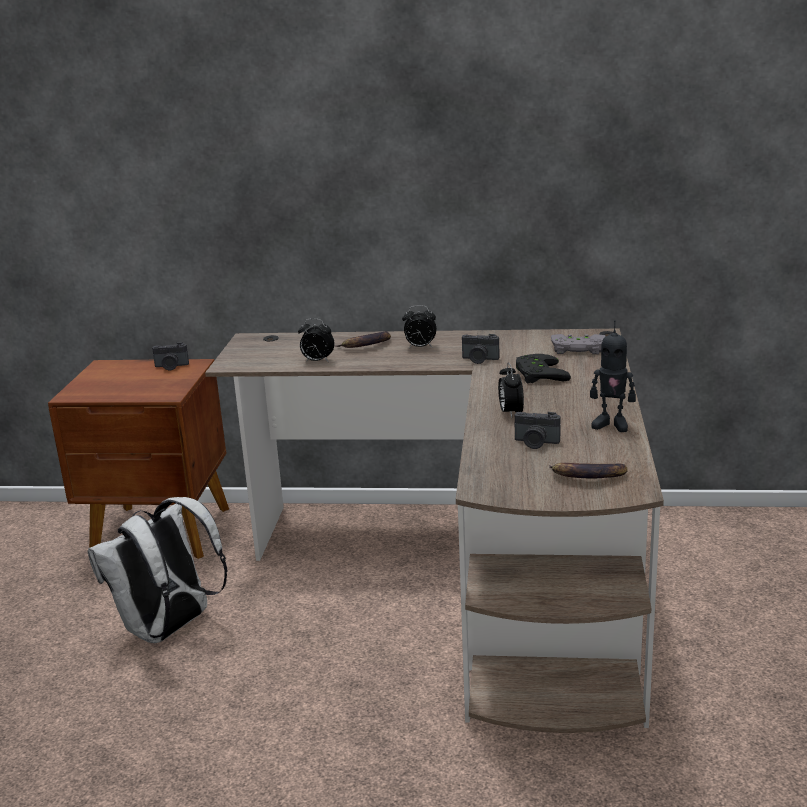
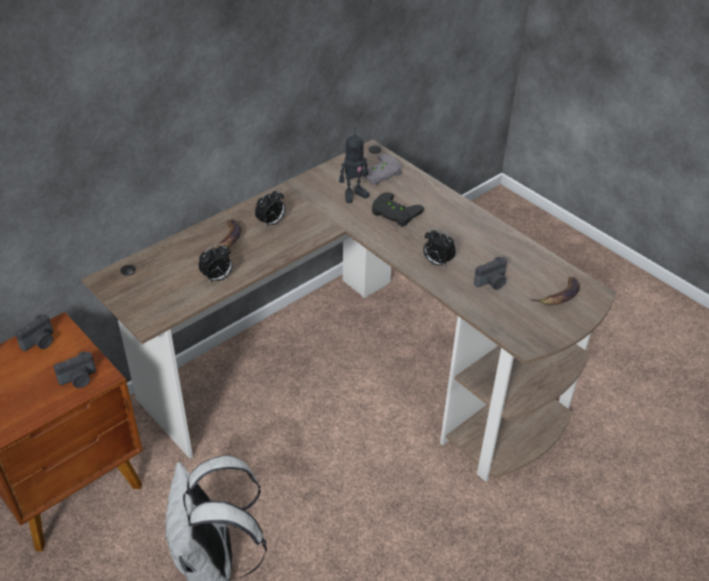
camera: 50 degrees left, 20 degrees up
(479, 360) = (334, 217): camera -> camera (79, 379)
(611, 424) = (505, 242): toy robot -> toy robot (354, 194)

